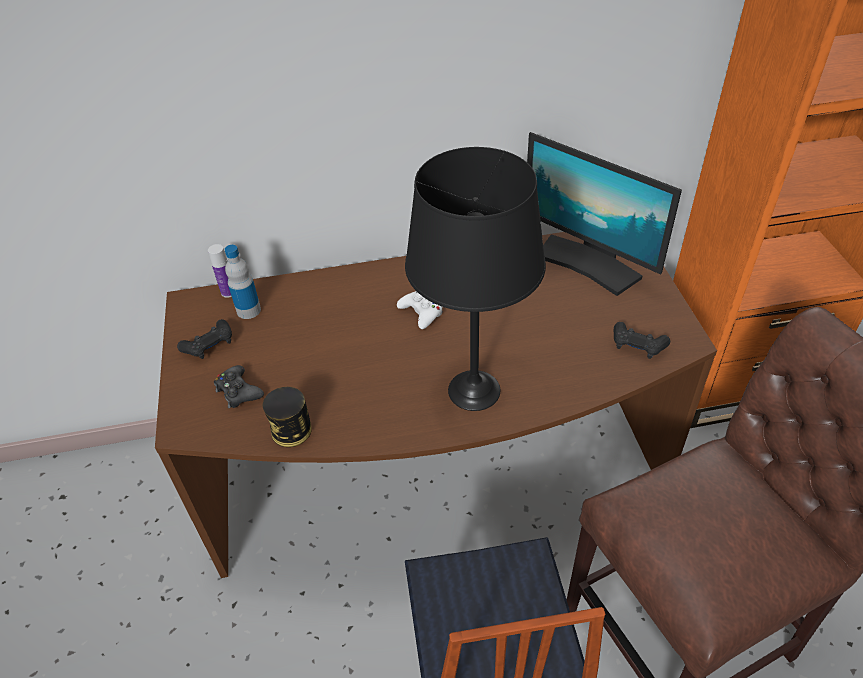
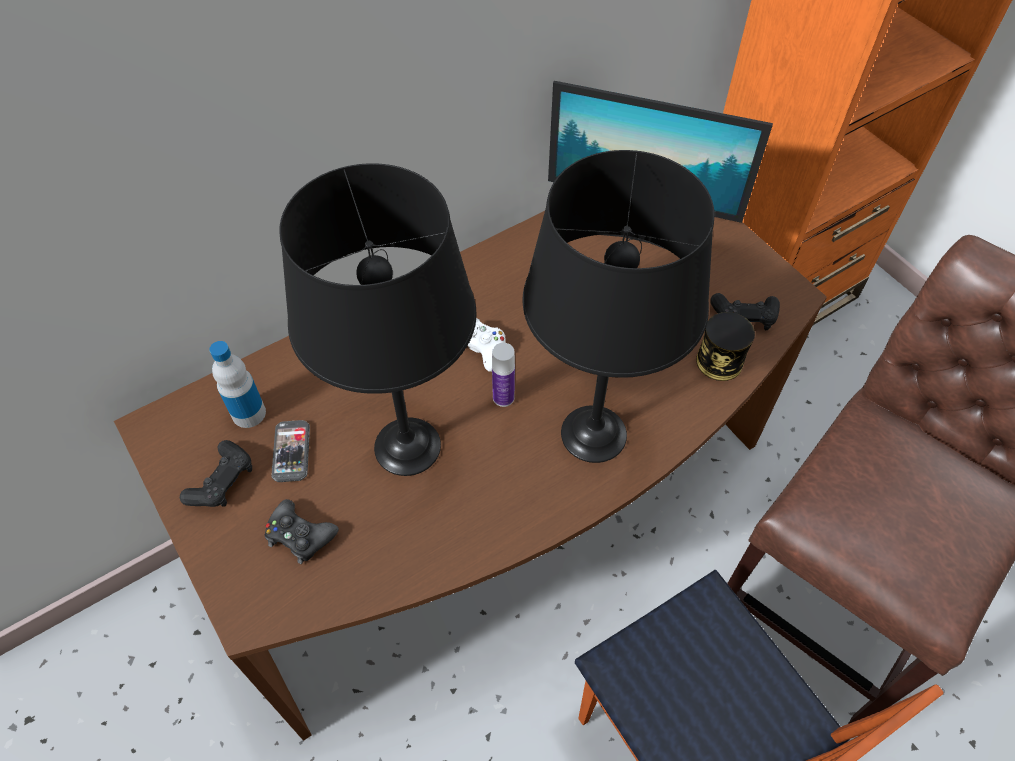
camera: 25 degrees left, 10 degrees up
(228, 292) = (205, 395): bottle -> bottle (503, 397)
(262, 340) = (291, 452): none -> phone
(291, 430) = (399, 565): can -> can (719, 361)
(339, 359) = (408, 445): none -> black table lamp

